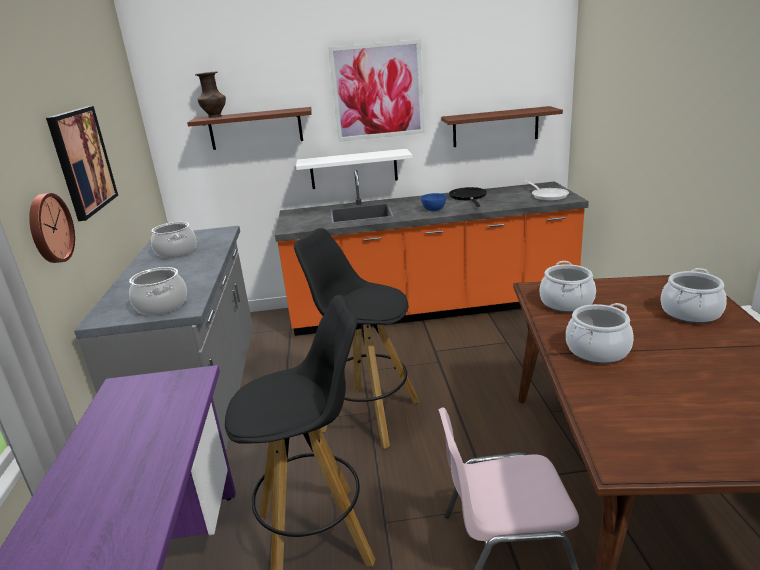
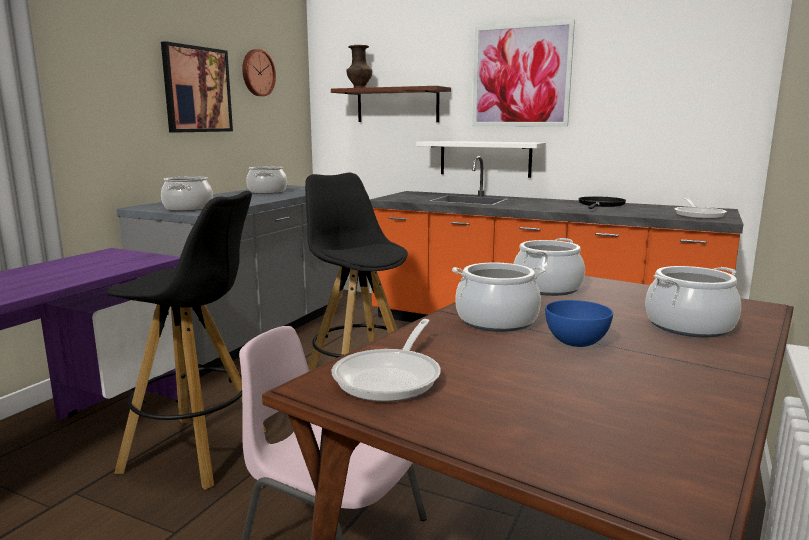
camera: 30 degrees right, 10 degrees down
(49, 228) = (125, 122): wall clock -> wall clock (257, 73)
(434, 210) = (542, 206): blue bowl -> blue bowl (576, 343)
(495, 127) = (659, 128): brown shelf -> none
(640, 433) = (391, 377): none -> frying pan

